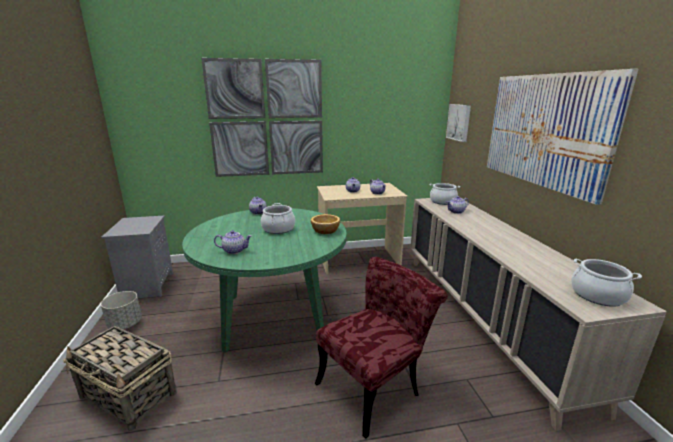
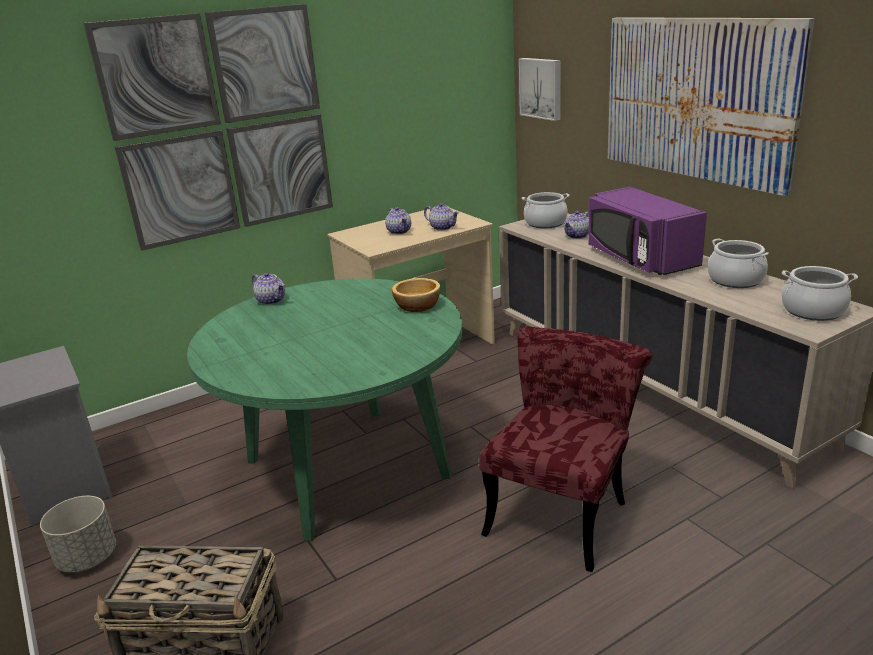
camera: 20 degrees left, 5 degrees up
(234, 250) = (309, 368): teapot -> none
(278, 229) = (340, 320): cooking pot -> cooking pot (735, 280)
(486, 232) = (639, 258): none -> purple microwave

